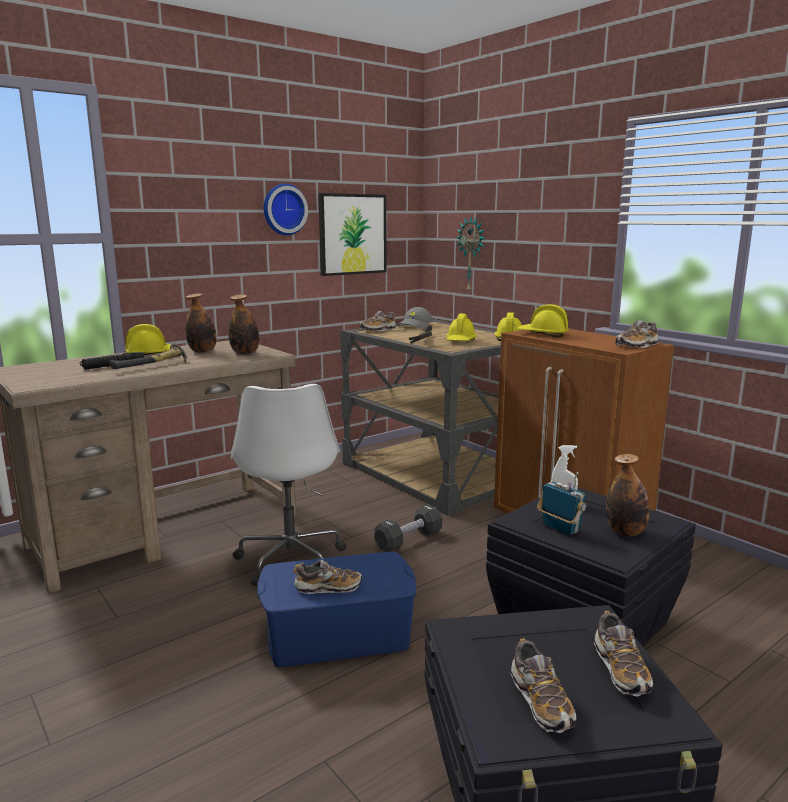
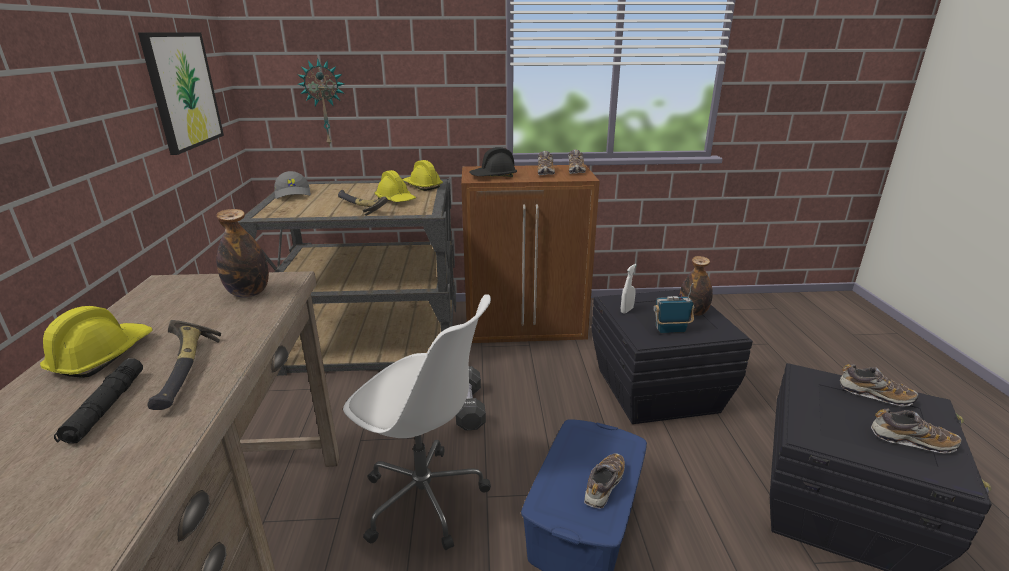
camera: 55 degrees left, 10 degrees up
(202, 351) = (173, 315): bottle -> none
(283, 209) = (109, 61): wall clock -> none
(378, 329) = (273, 209): shoe -> shoe (545, 172)
(542, 334) = (493, 176): yellow hard hat -> black hard hat

